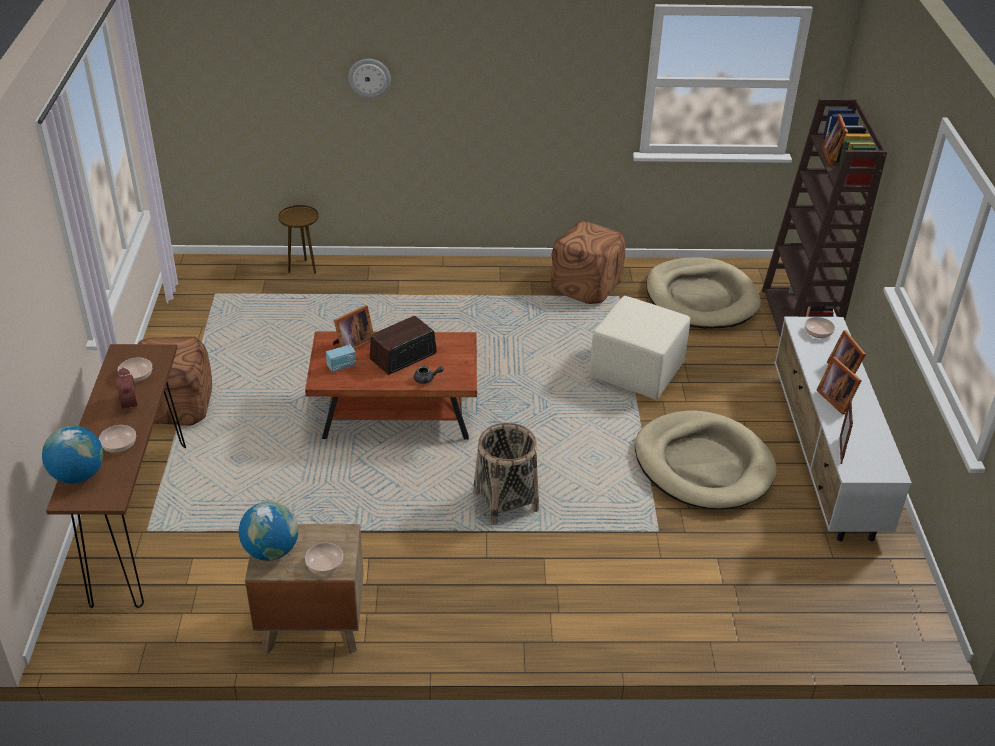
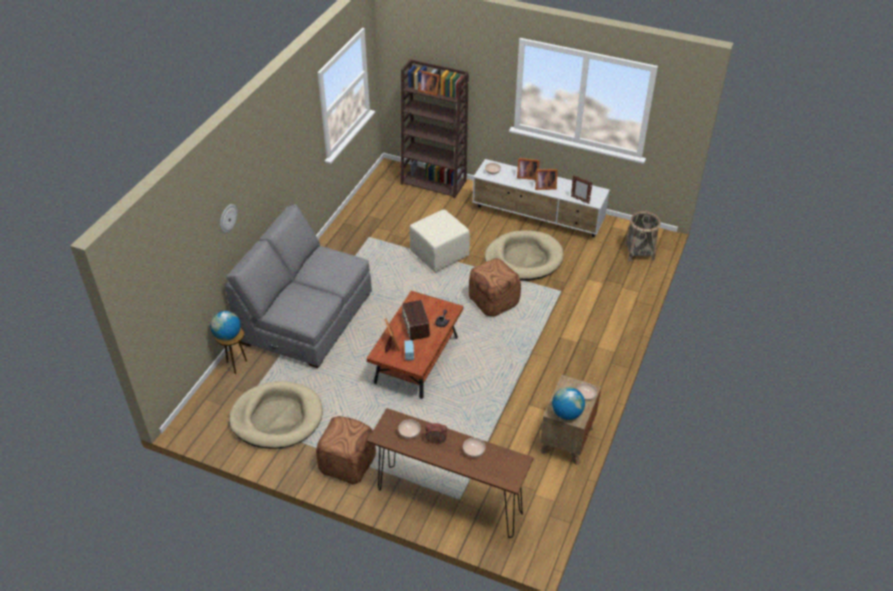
camera: 65 degrees left, 5 degrees up
(78, 475) = (493, 473): globe -> globe (227, 335)
(418, 295) = (307, 319): none -> grey sofa
(505, 501) = (513, 338): basket -> basket (639, 252)
(587, 286) = (350, 246): brown ottoman -> brown ottoman (493, 301)
(701, 298) = (392, 207): beige dog bed -> beige dog bed (277, 418)

